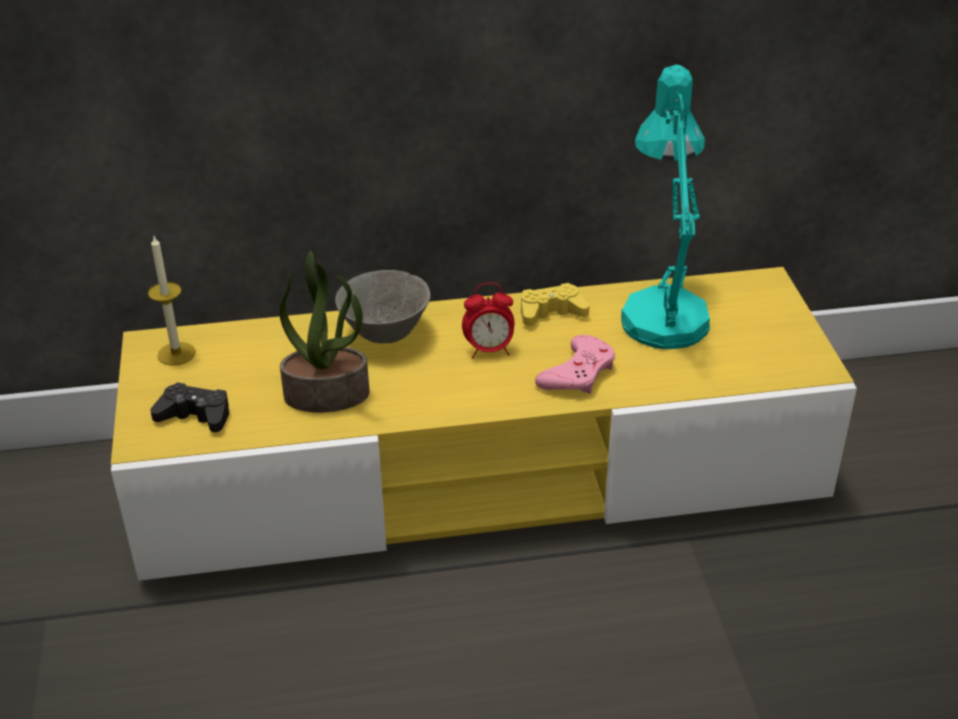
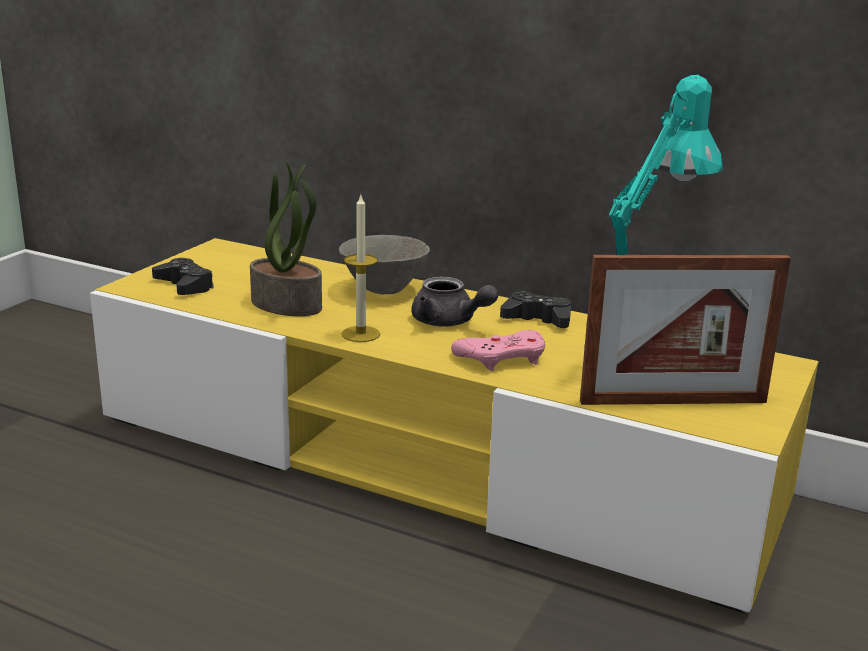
camera: 35 degrees right, 15 degrees down
(176, 353) = (227, 256): candle -> candle (361, 334)
(489, 350) = (449, 322): alarm clock -> grey teapot
(551, 312) = (538, 319): yellow game controller -> black game controller
(742, 361) = (673, 402): none -> picture frame

